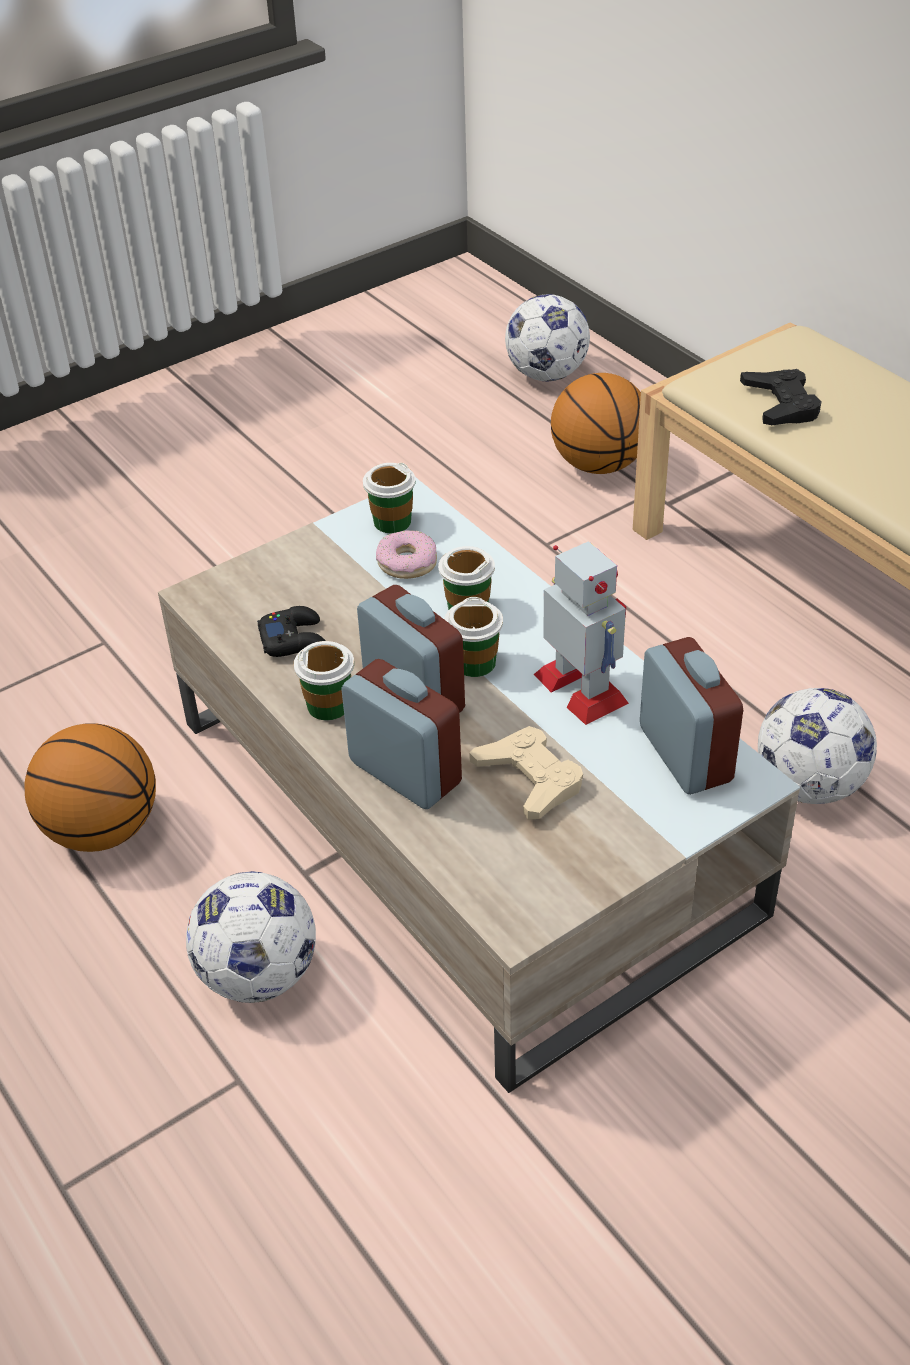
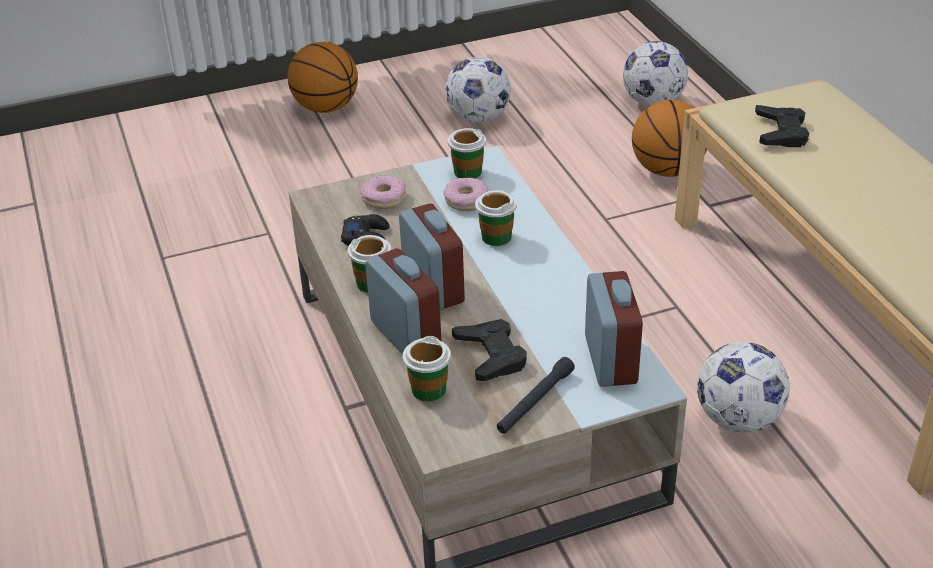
camera: 15 degrees right, 5 degrees down
(102, 829) = (220, 352): basketball -> basketball (326, 107)
(258, 974) = (287, 467): football -> football (478, 118)
(294, 579) = (384, 198): none -> donut
(474, 663) = (485, 273): cup -> cup (428, 390)
(529, 779) = (491, 355): beige game controller -> black game controller
(582, 689) = (554, 304): toy robot -> none
(613, 833) = (535, 402): none -> black flashlight

